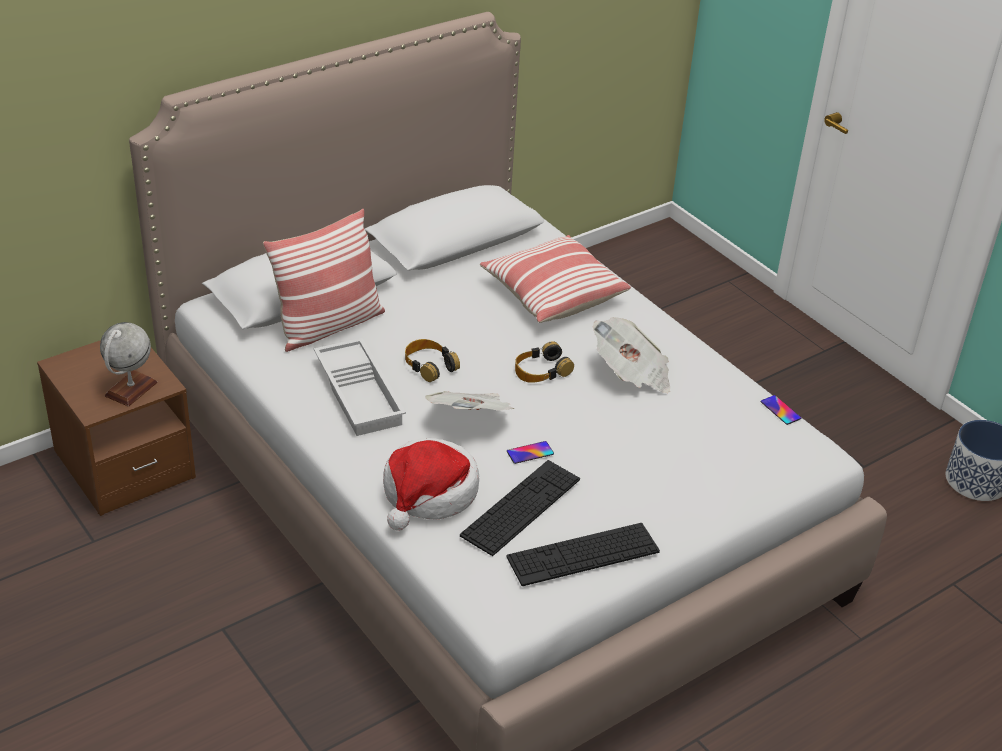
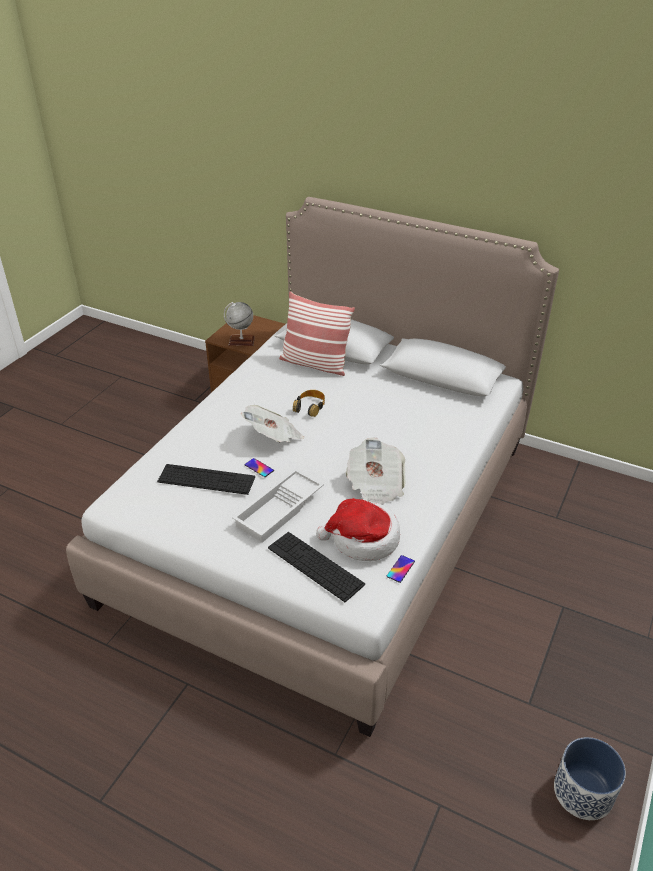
camera: 65 degrees right, 0 degrees up
(361, 393) = (265, 393): white tray -> white tray (280, 511)
(429, 493) = (196, 443): hat -> hat (363, 539)
(541, 370) = (343, 448): headphones -> none
(552, 294) = (427, 428): pillow -> none
(583, 554) = (181, 517): keyboard -> keyboard (315, 566)

